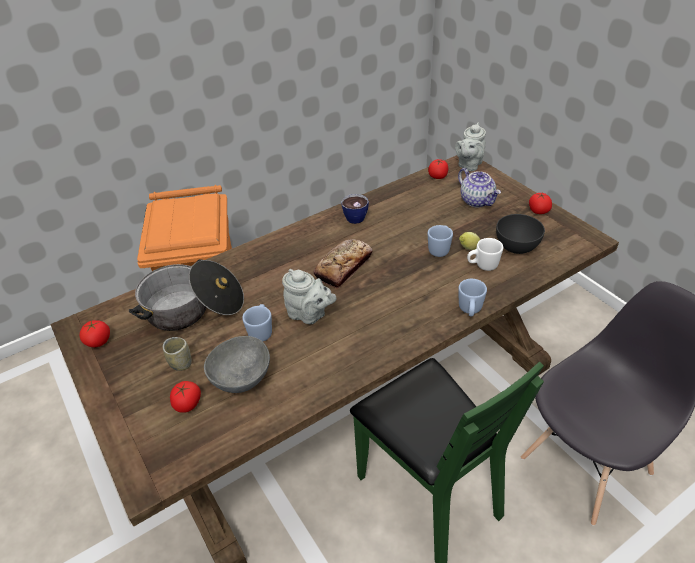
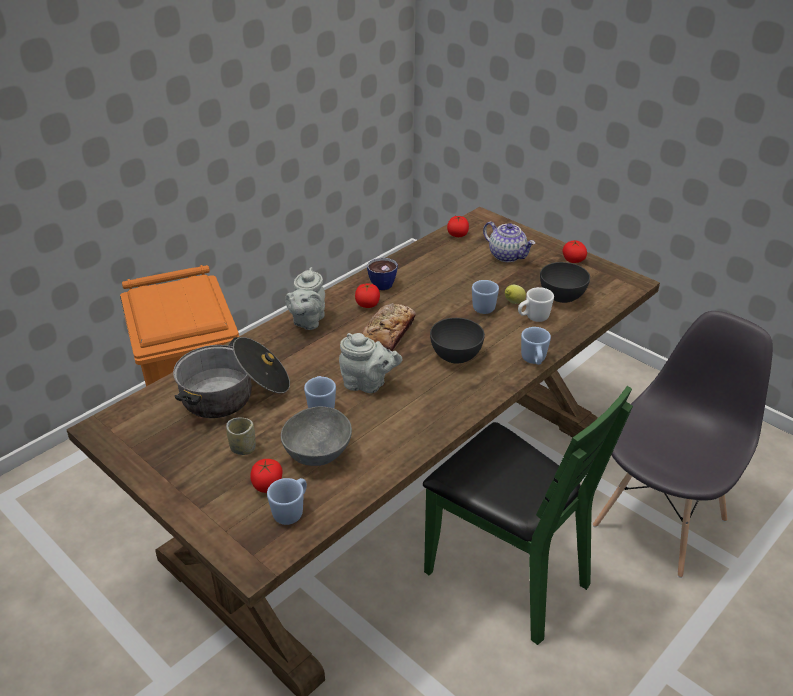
camera: 15 degrees left, 5 degrees down
(98, 341) = (135, 439): tomato -> tomato (367, 305)
(198, 435) = (291, 511): none -> blue mug
(398, 297) = (456, 356): none -> grey bowl
(469, 165) = (487, 221): grey teapot -> grey teapot (307, 321)

